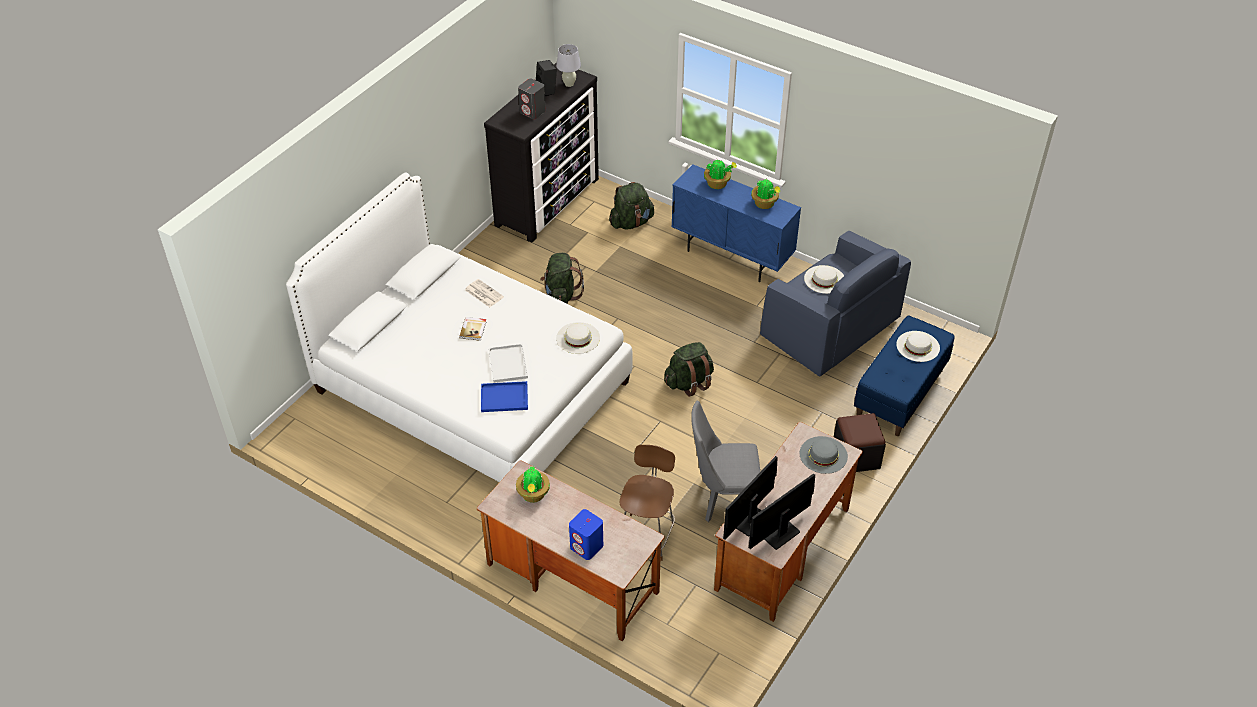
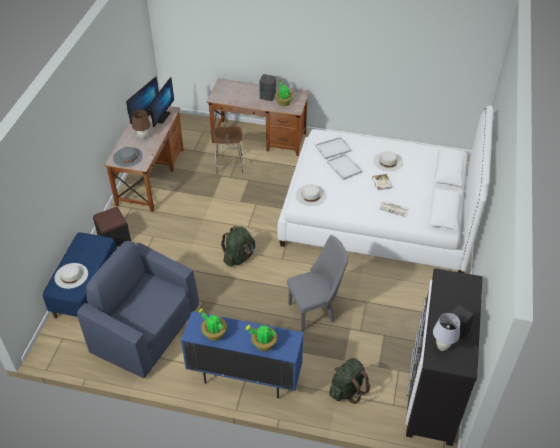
camera: 160 degrees right, 0 degrees up
(503, 398) = (333, 148): blue tray -> white tray
(533, 112) = (450, 300): grey speaker -> grey speaker (267, 96)
(561, 294) = (364, 299): green backpack -> none
(587, 547) = (243, 88): blue speaker -> none
(722, 500) = (192, 192): grey chair -> grey chair (315, 311)
(792, 485) = (143, 138): none -> brown table lamp
(824, 279) = (151, 311): white hat -> white hat (388, 161)

